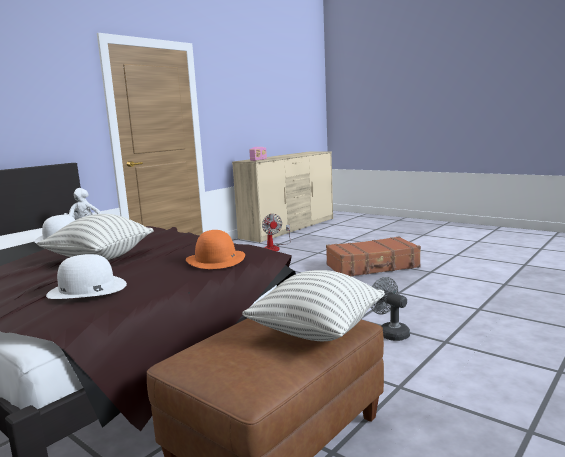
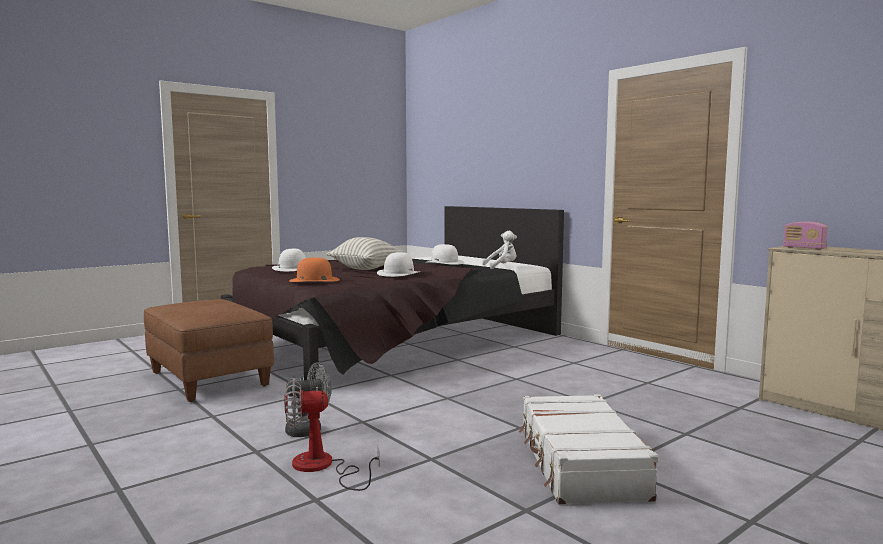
camera: 100 degrees right, 5 degrees down
(167, 239) = (398, 273): none -> white hat
(274, 248) = (718, 407): fan -> fan (322, 467)
(317, 331) = (193, 313): pillow -> none
(372, 266) = (579, 463): brown suitcase -> white suitcase

